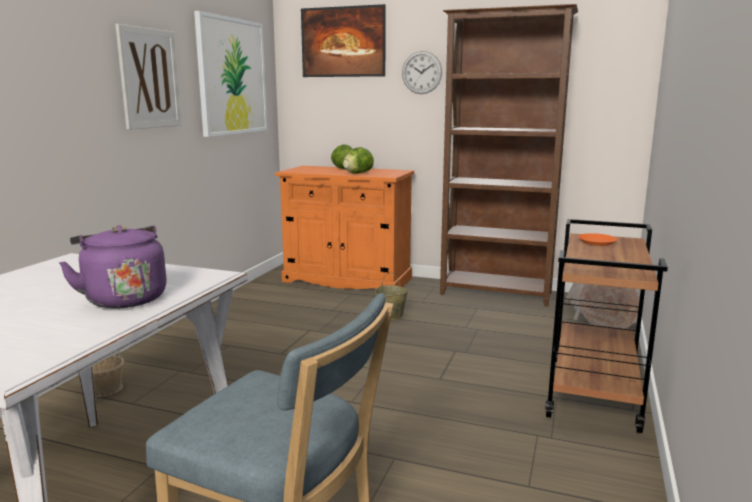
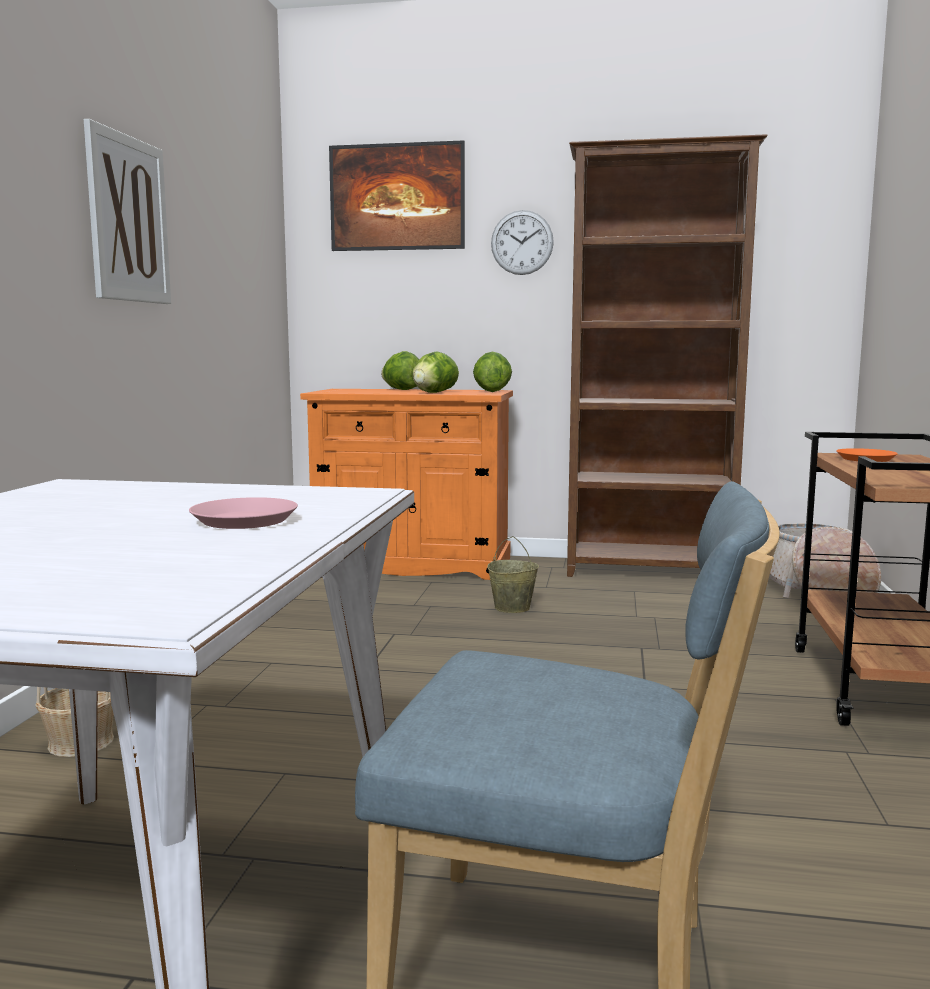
camera: 10 degrees left, 5 degrees down
(123, 298) = (244, 520): purple kettle -> pink plate
(232, 76) = (234, 239): picture -> none
(395, 173) = (491, 392): none -> lettuce

